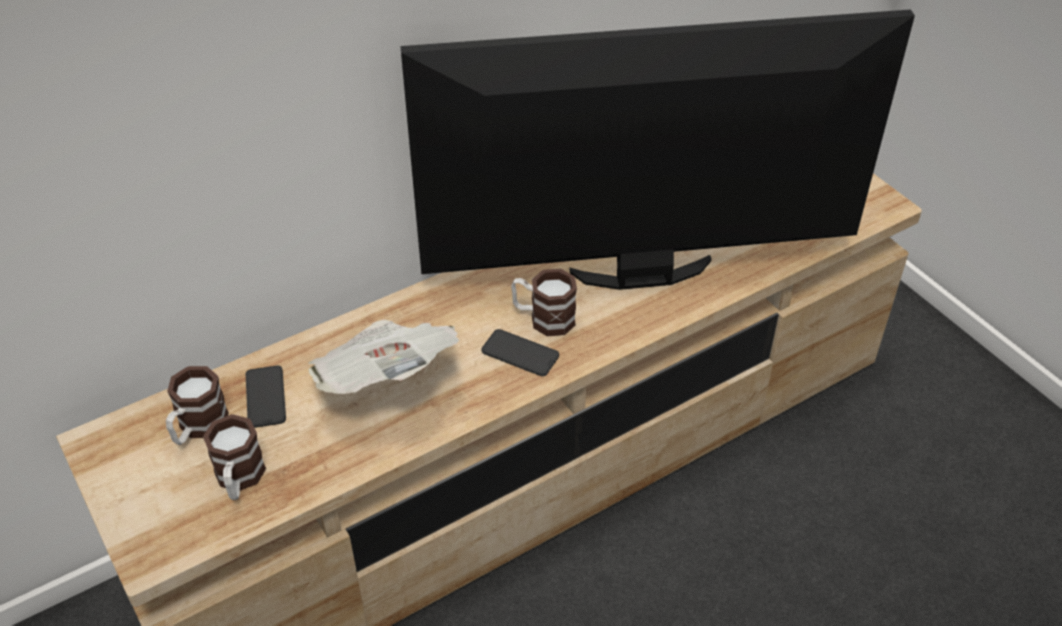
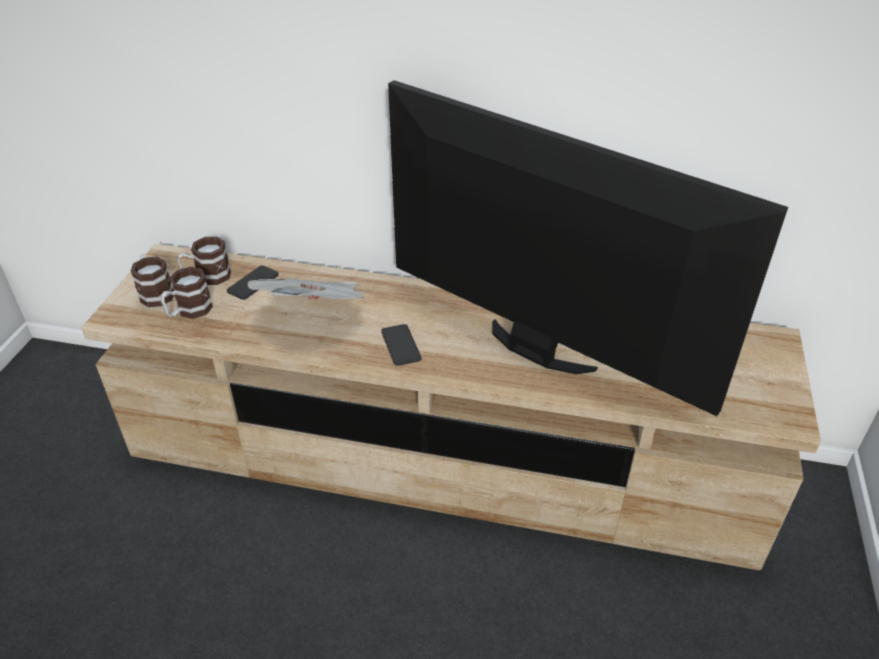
camera: 45 degrees right, 5 degrees down
(543, 318) = (441, 336): mug -> mug (155, 293)

